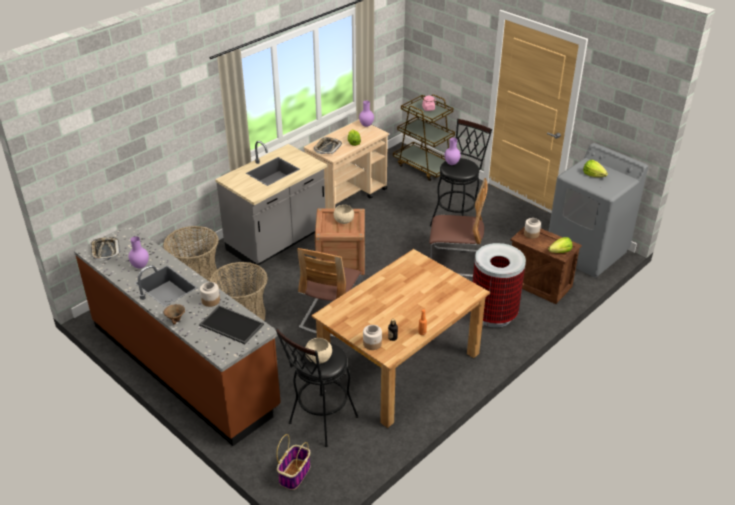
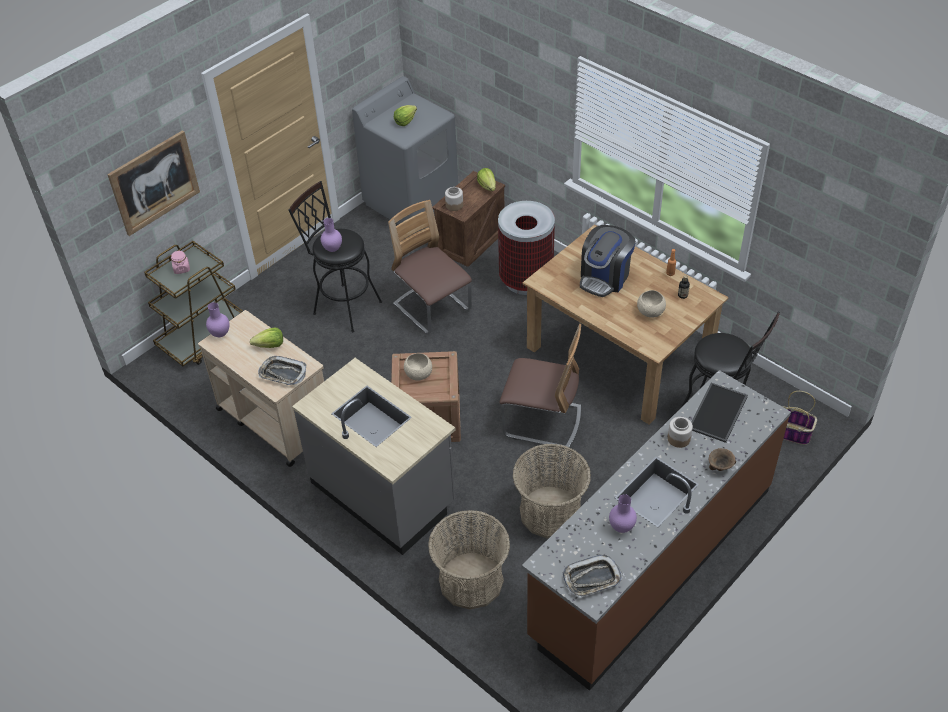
camera: 90 degrees left, 10 degrees up
(319, 358) = (727, 351): beige bowl -> beige bowl (650, 311)
(372, 344) = (695, 310): jar -> none
(417, 293) = (605, 277): none -> coffee machine
(449, 50) = (154, 182): none -> picture
(456, 263) = (432, 308): chair -> chair turned 45 degrees counterclockwise

